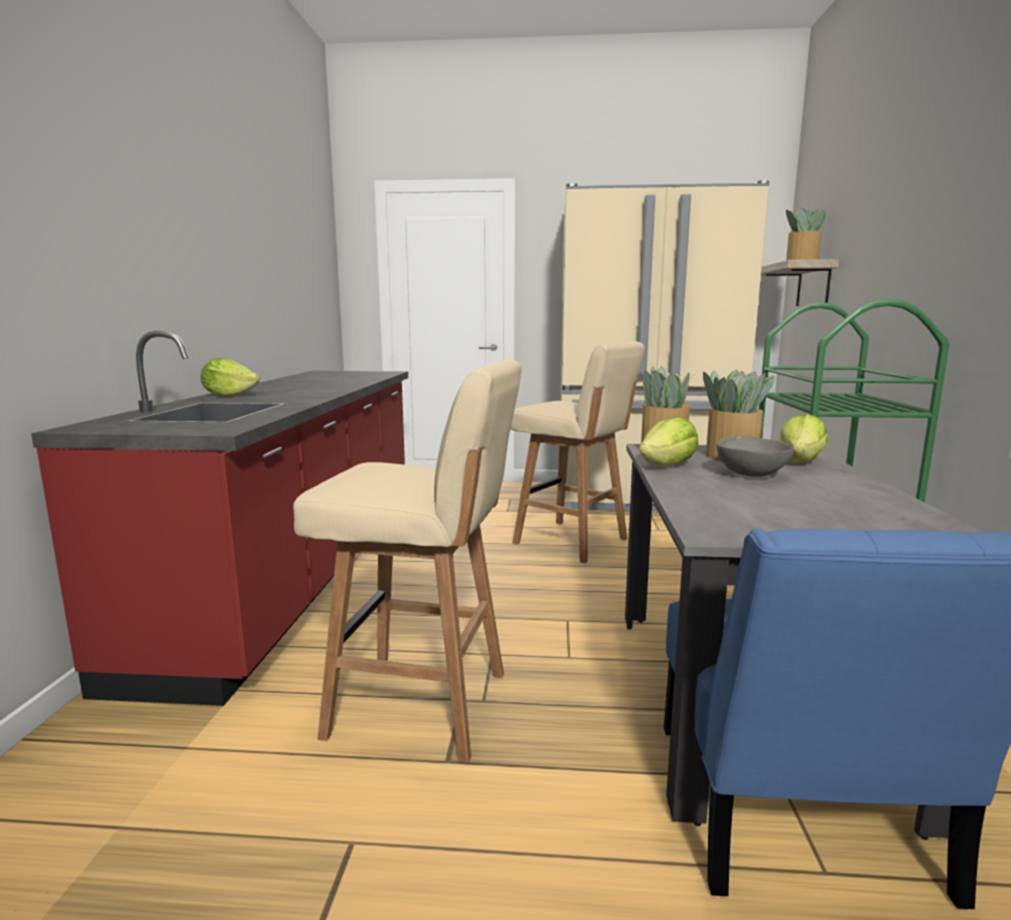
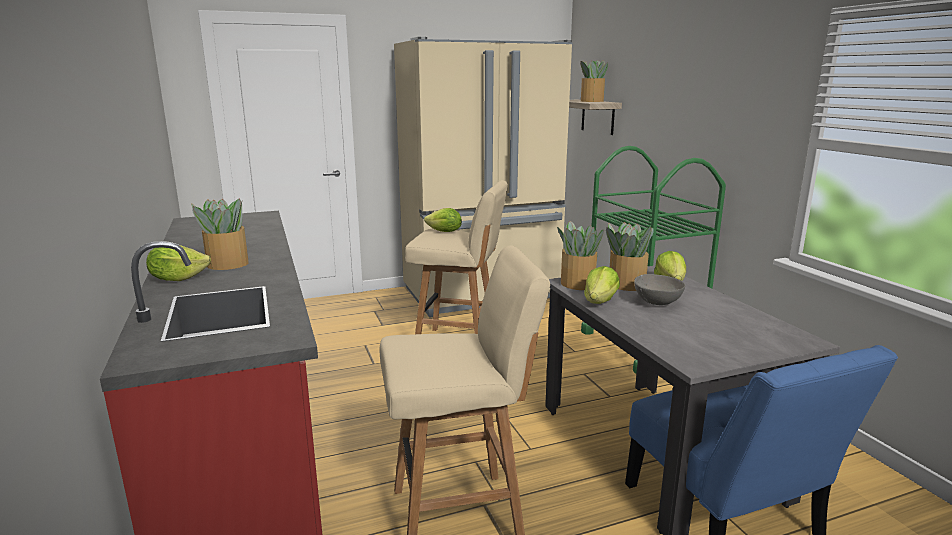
camera: 25 degrees left, 5 degrees up
(287, 391) = (227, 264): none -> potted plant
(566, 402) = (445, 232): none -> lettuce

